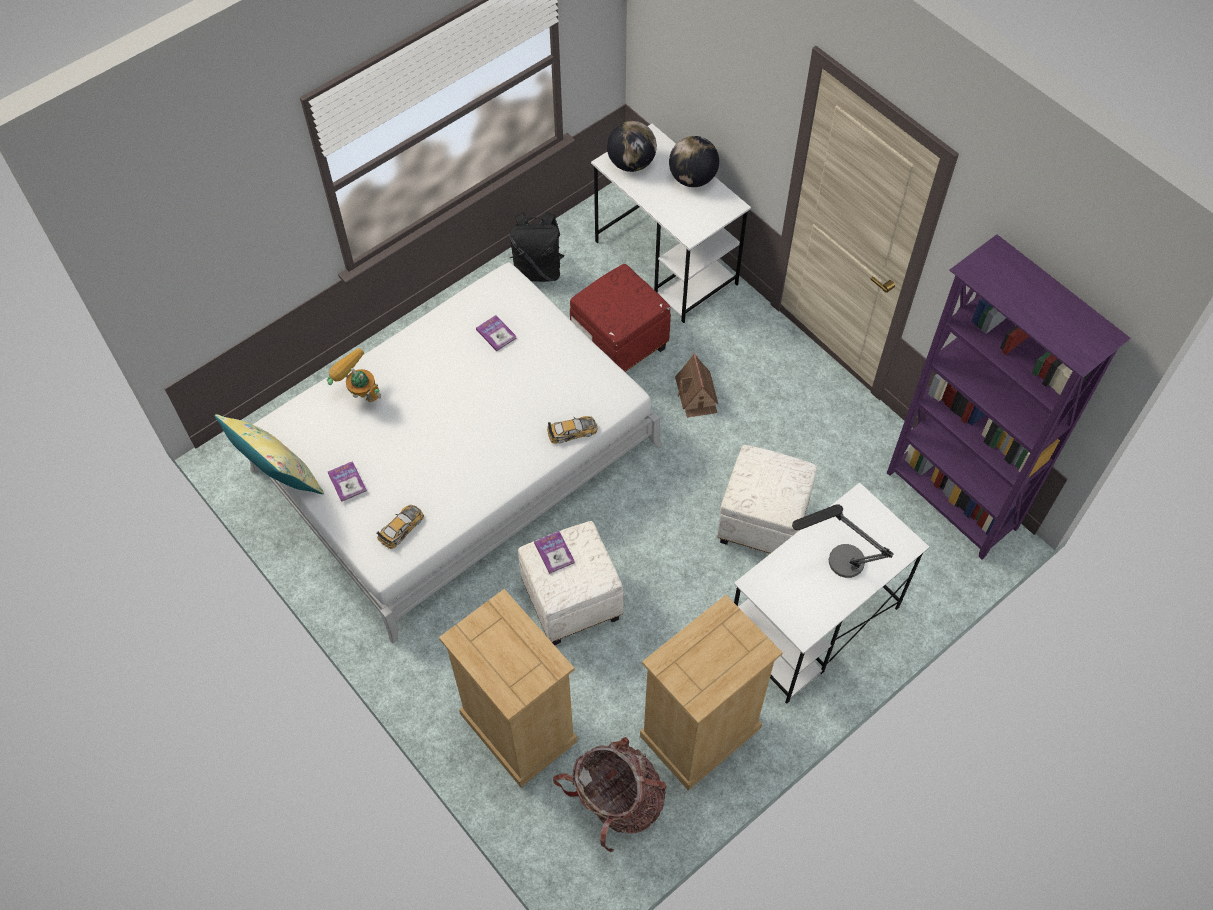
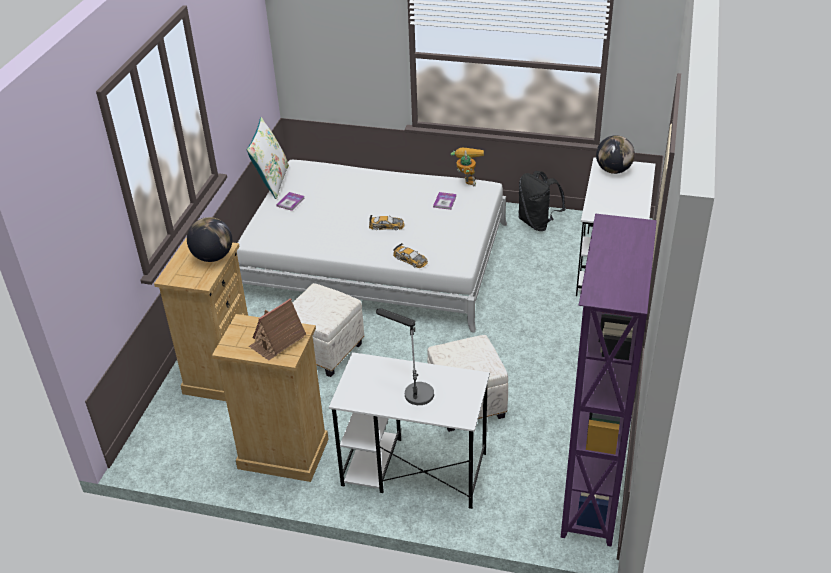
camera: 55 degrees right, 20 degrees down
(279, 477) = (272, 181): yellow pillow -> white pillow
(359, 395) = (350, 179): toy robot -> toy robot (467, 179)
(401, 527) = (281, 233): toy car -> toy car (386, 226)
(554, 553) = (321, 295): book -> none
(616, 801) = (204, 440): backpack -> none
(618, 344) = (526, 278): red ottoman -> none
(692, 178) = (636, 196): globe -> globe (213, 257)
(697, 395) = (529, 328): toy house -> toy house (277, 341)

